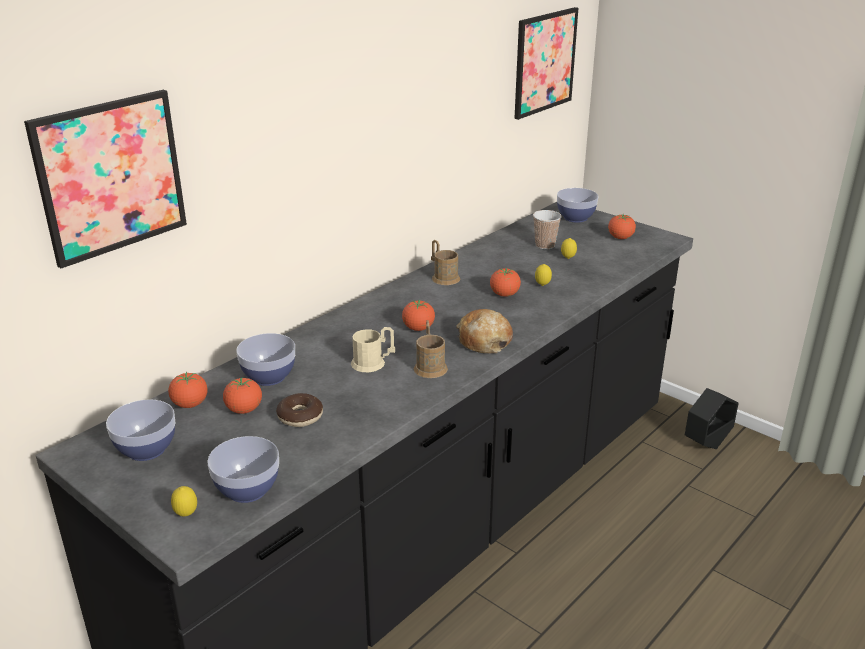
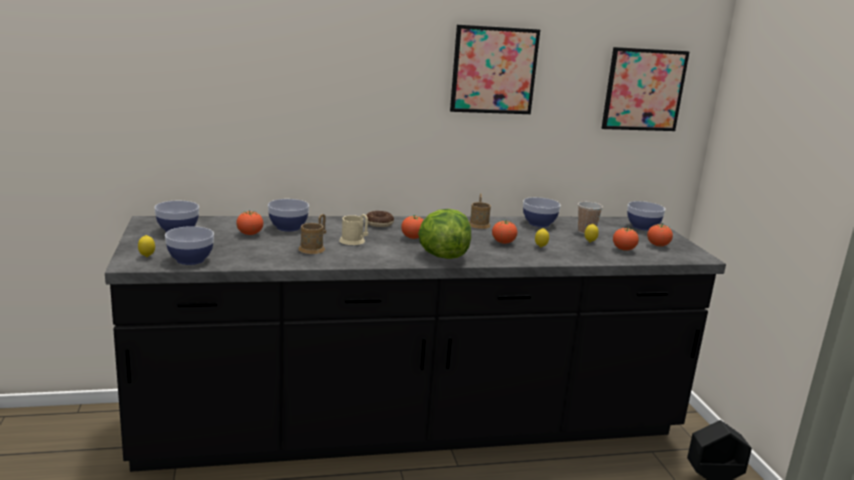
camera: 35 degrees right, 10 degrees down
(110, 176) = (219, 61): picture -> picture (494, 70)
(190, 404) = (229, 223): tomato -> tomato (623, 249)
(300, 416) = (271, 246): donut -> donut (379, 224)
(429, 365) = (385, 253): brown mug -> brown mug (314, 248)
(484, 341) = (442, 256): bread -> lettuce
(492, 252) = (539, 223): none -> bowl

